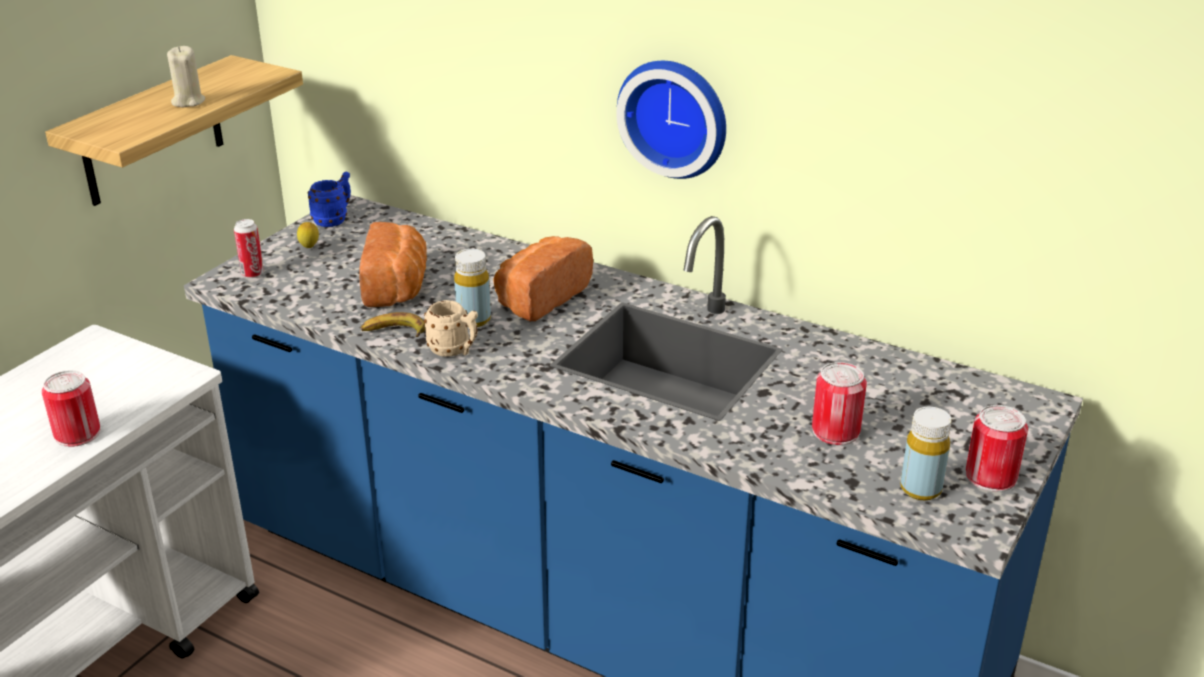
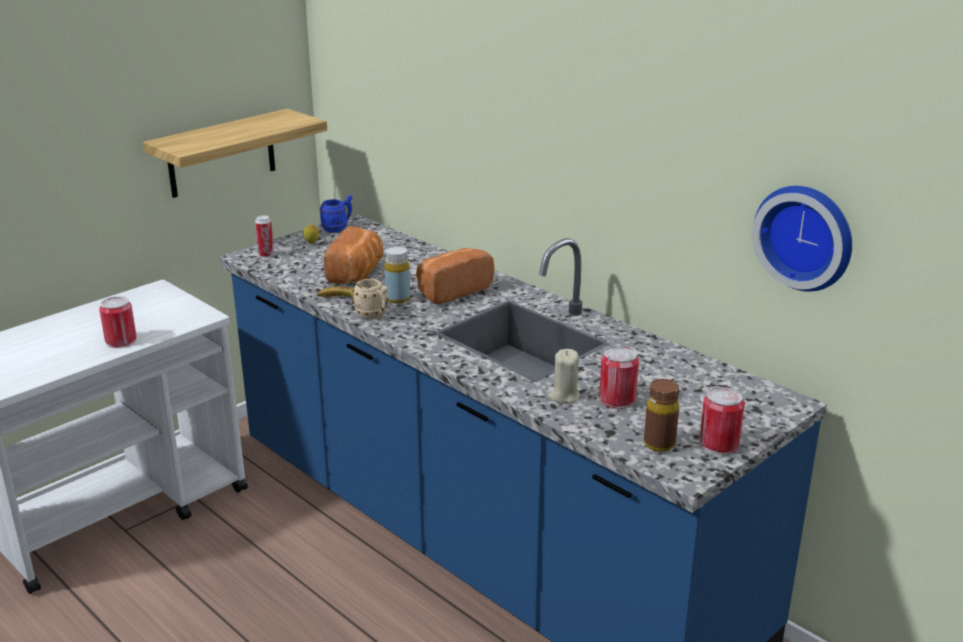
camera: 15 degrees right, 5 degrees down
(188, 101) = (241, 132): beige candle -> beige candle (564, 396)
(675, 116) = (558, 166): wall clock -> wall clock (806, 236)
(920, 489) = (659, 444): yellow bottle -> brown bottle

